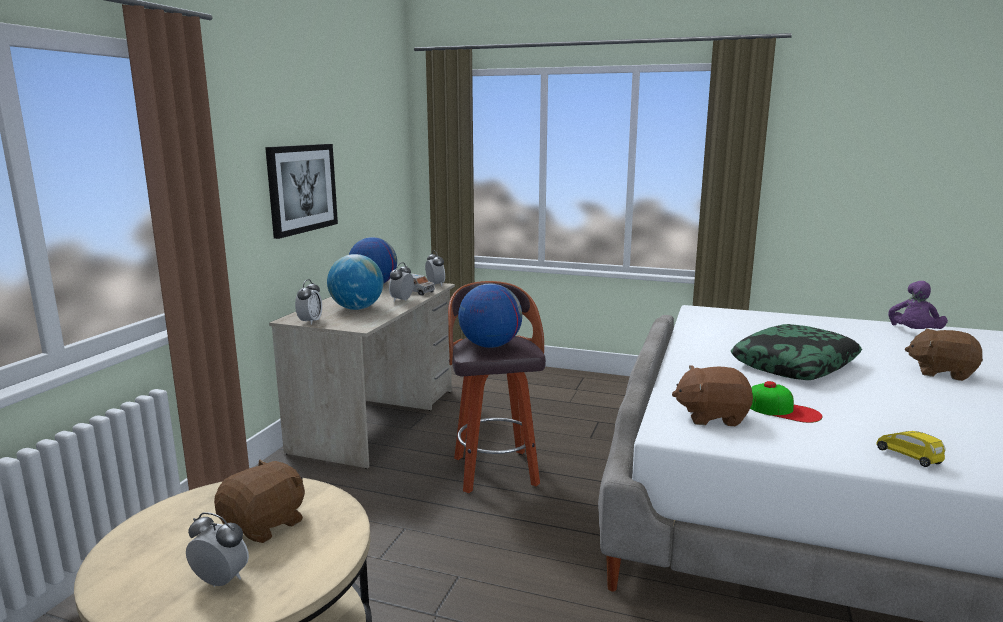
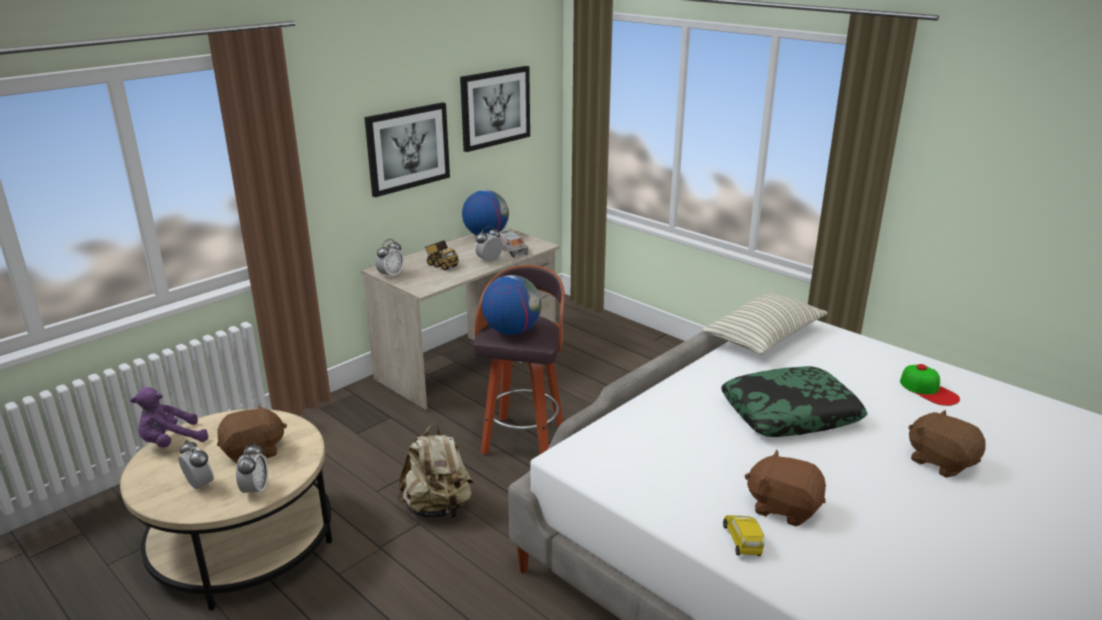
camera: 25 degrees right, 10 degrees up
(356, 308) = (441, 265): globe -> toy truck
(366, 157) = (495, 107): none -> picture
(435, 285) = (539, 244): alarm clock -> alarm clock (255, 490)
(465, 555) = (438, 508): none -> beige backpack
(698, 323) = (763, 338): none -> pillow
(711, 416) = (624, 452): brown plush toy -> brown plush toy (783, 507)
(783, 410) = (699, 462): cap -> cap (929, 390)
(913, 333) = (998, 404): purple plush toy -> purple plush toy (171, 442)

